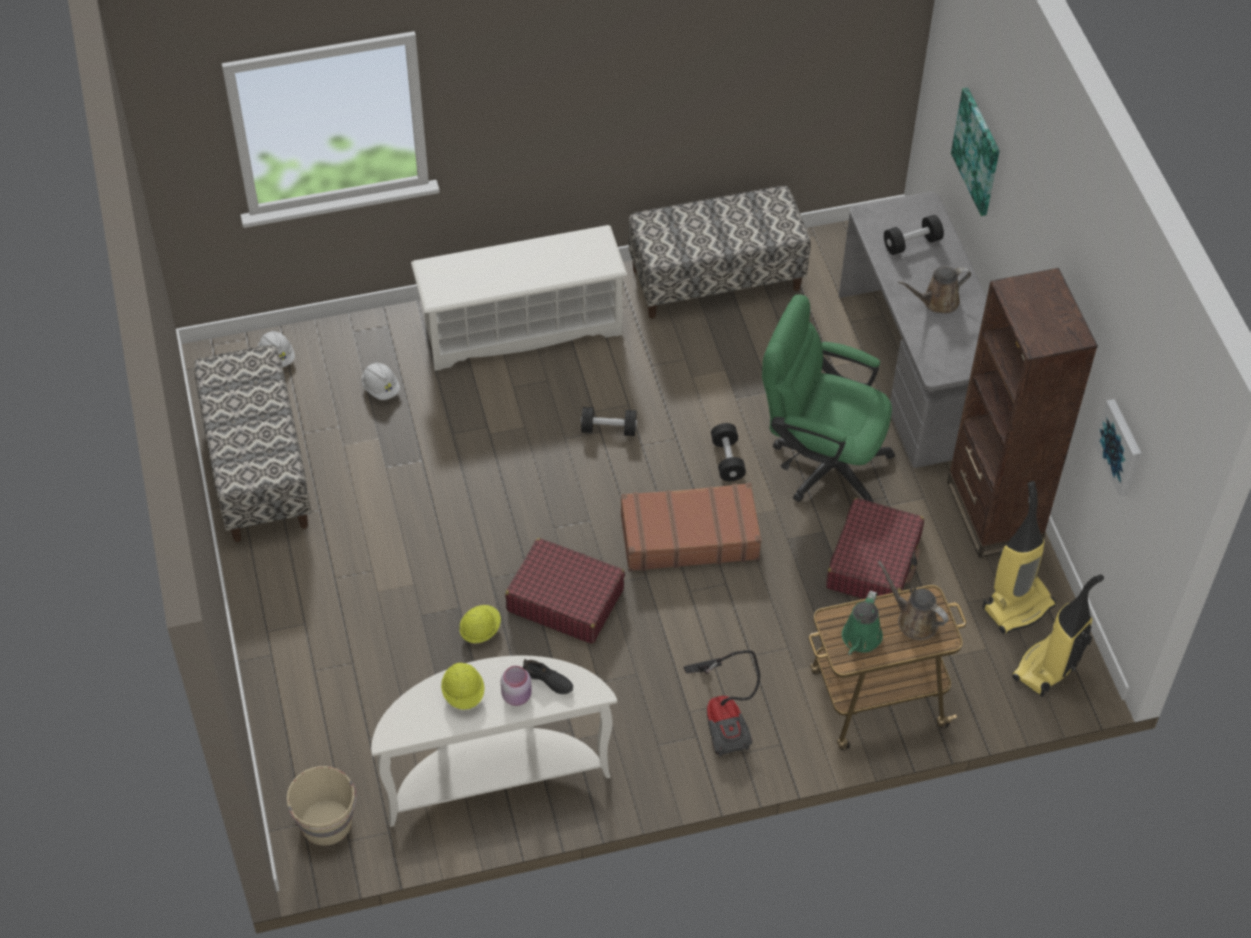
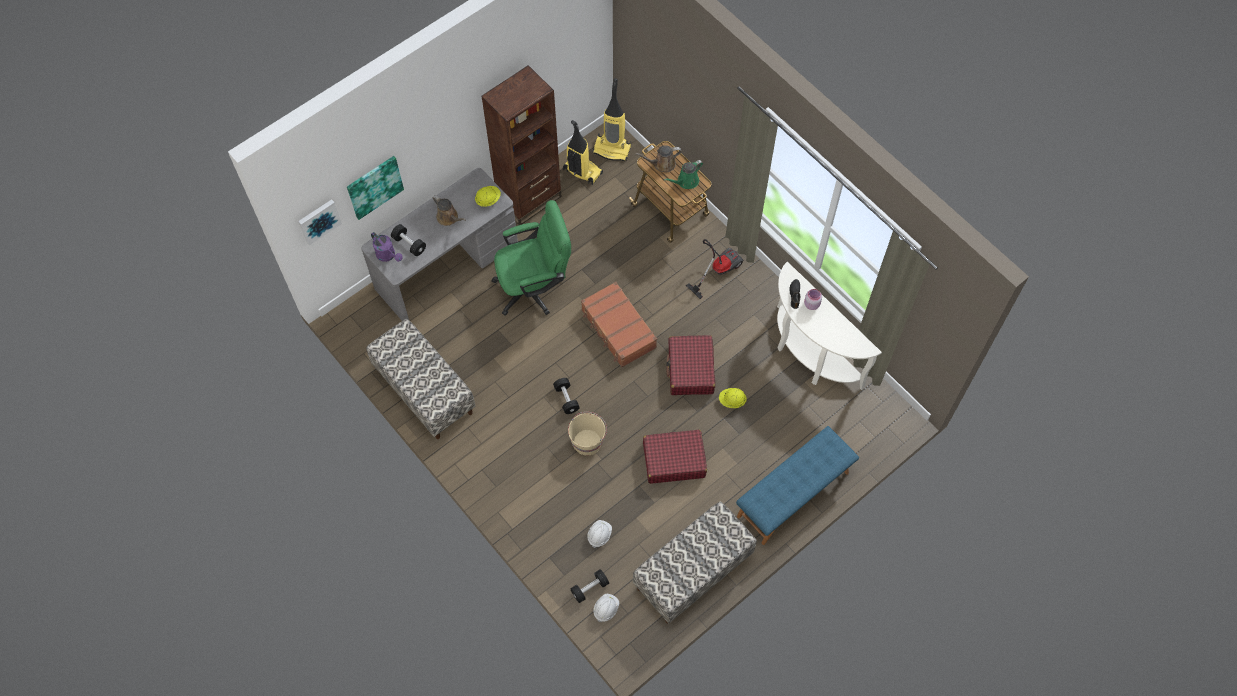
camera: 115 degrees left, 10 degrees up
(282, 640) = (793, 495): none -> blue bench
(327, 823) = (880, 416): beige bucket -> beige bucket (587, 441)
(463, 694) = (825, 328): yellow hard hat -> yellow hard hat (488, 200)
(522, 328) = (514, 479): white shoe rack -> none
(727, 460) = (557, 331): black dumbbell -> black dumbbell (590, 588)
(820, 461) = (535, 287): green office chair -> green office chair turned 105 degrees counterclockwise
(860, 639) = (686, 181): green watering can -> green watering can turned 150 degrees clockwise
(874, 562) = (589, 240): red suitcase -> red suitcase (673, 460)
(904, 215) = (388, 255): none -> purple watering can
(913, 620) = (662, 164): brown watering can -> brown watering can turned 60 degrees clockwise
(1121, 447) = (558, 66): picture -> picture (319, 220)

